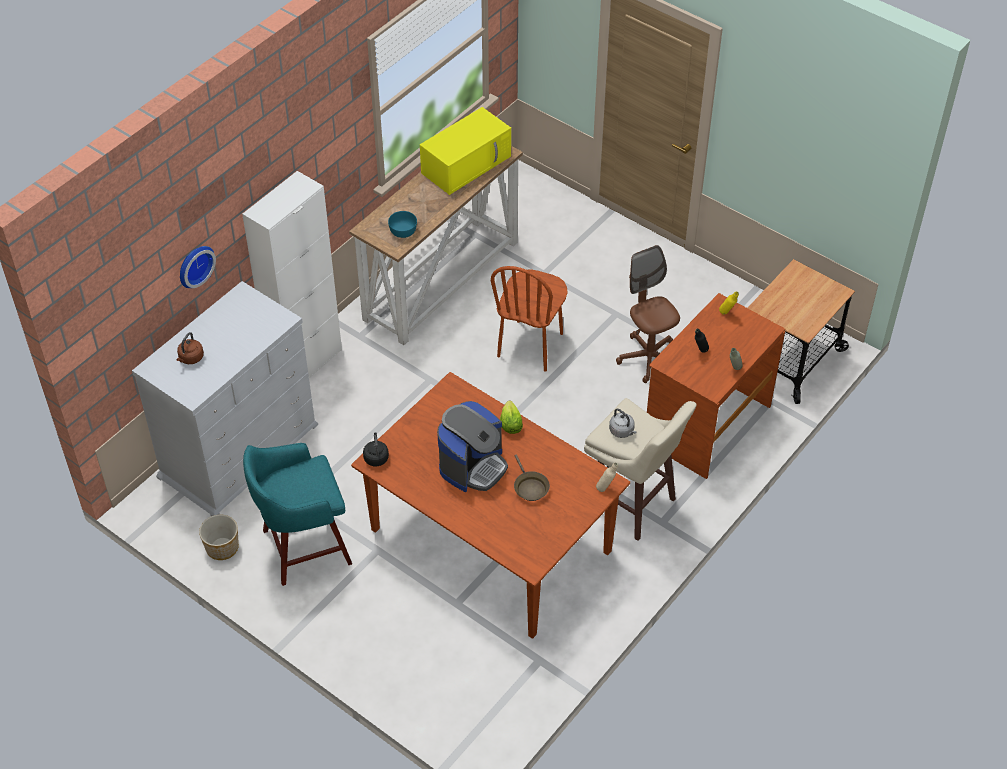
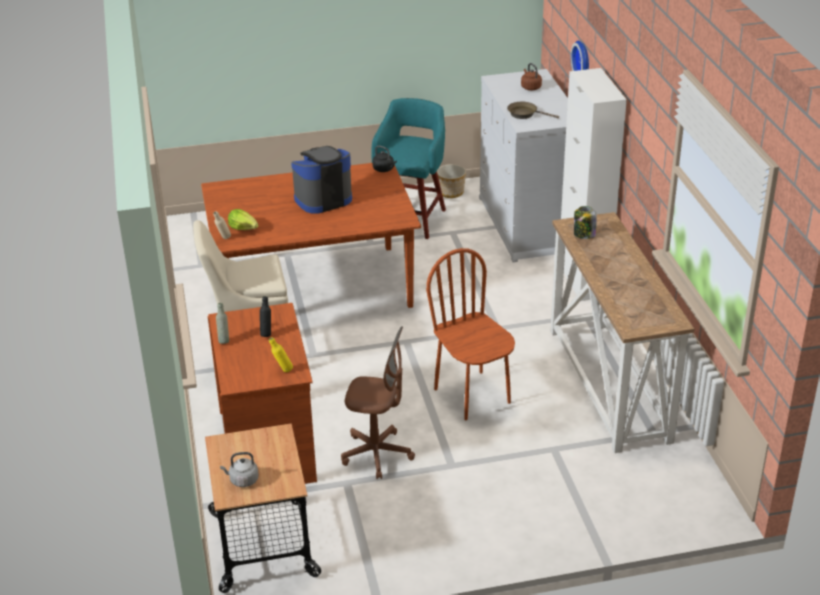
camera: 130 degrees right, 15 degrees down
(403, 231) = (584, 234): turquoise bowl -> jar
(467, 163) = (640, 300): yellow microwave -> none
(473, 466) = (323, 199): coffee machine -> coffee machine turned 75 degrees clockwise
(510, 424) = (335, 228): lettuce -> lettuce (243, 228)
(530, 487) = (272, 212): brown frying pan -> brown frying pan (525, 114)
(622, 431) = (256, 268): grey kettle -> grey kettle (242, 480)

